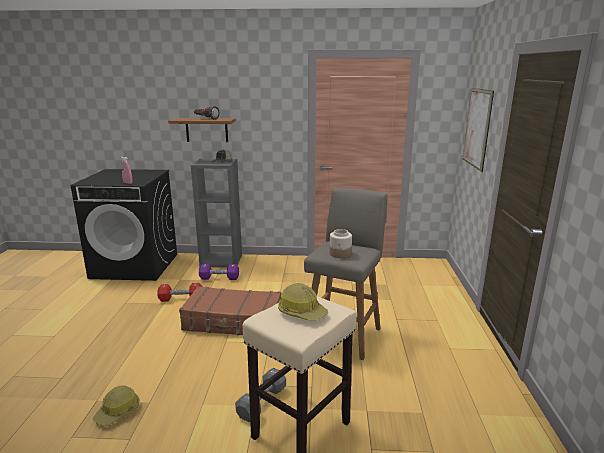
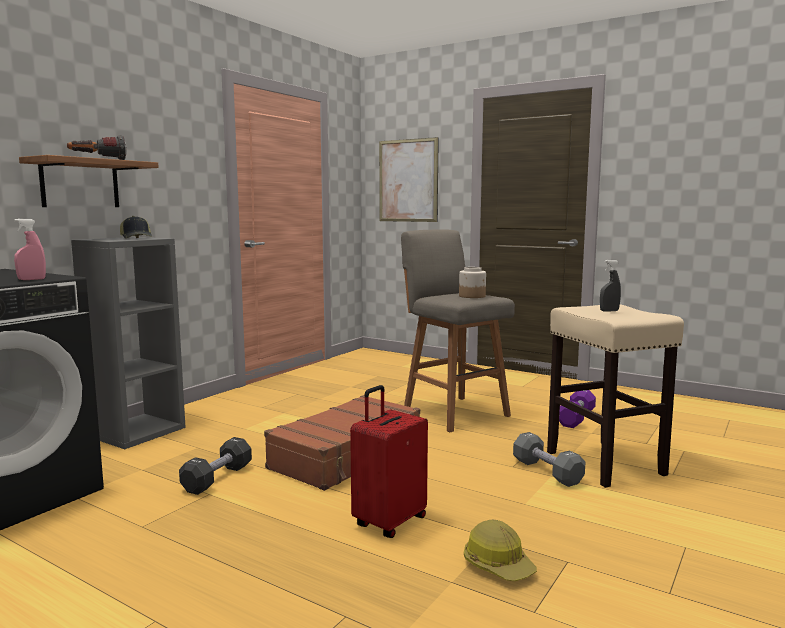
camera: 60 degrees left, 10 degrees down
(155, 361) = (389, 522): none -> red suitcase
(181, 299) = (217, 478): red dumbbell -> black dumbbell
(219, 278) = (198, 443): purple dumbbell -> purple dumbbell (576, 419)
(301, 312) = (609, 311): hard hat -> grey spray bottle

